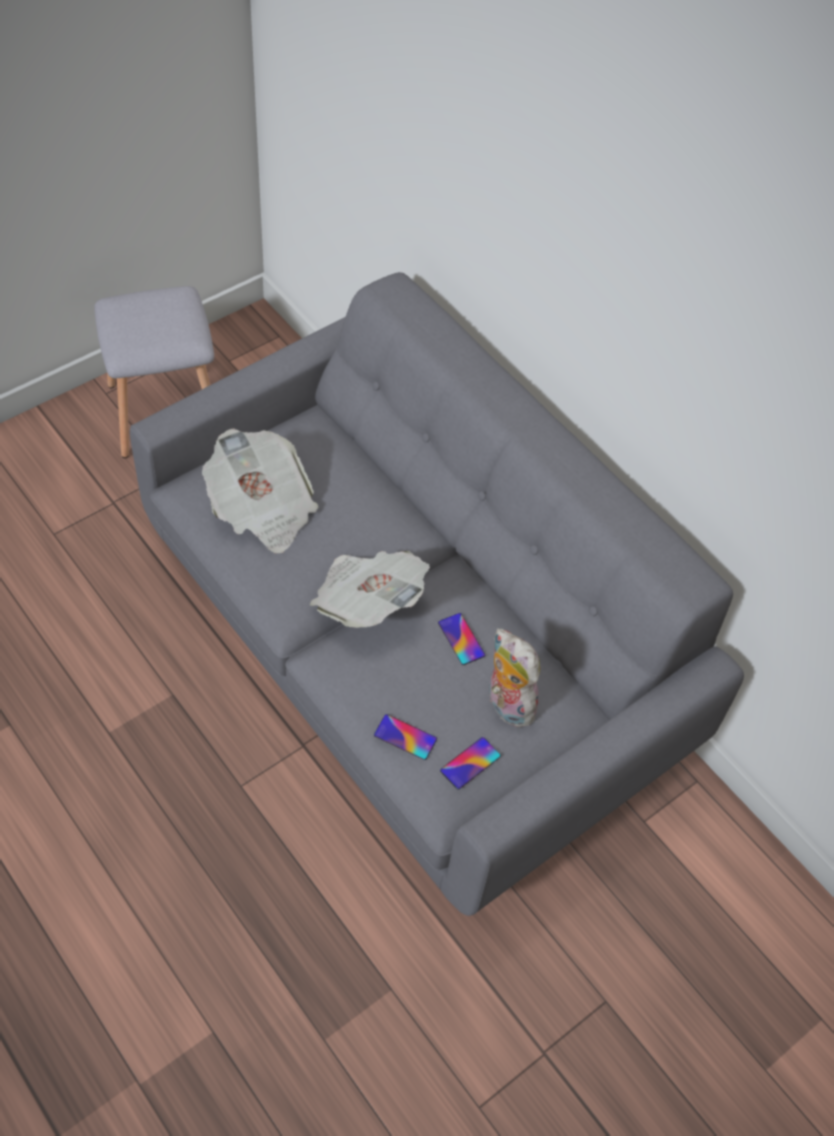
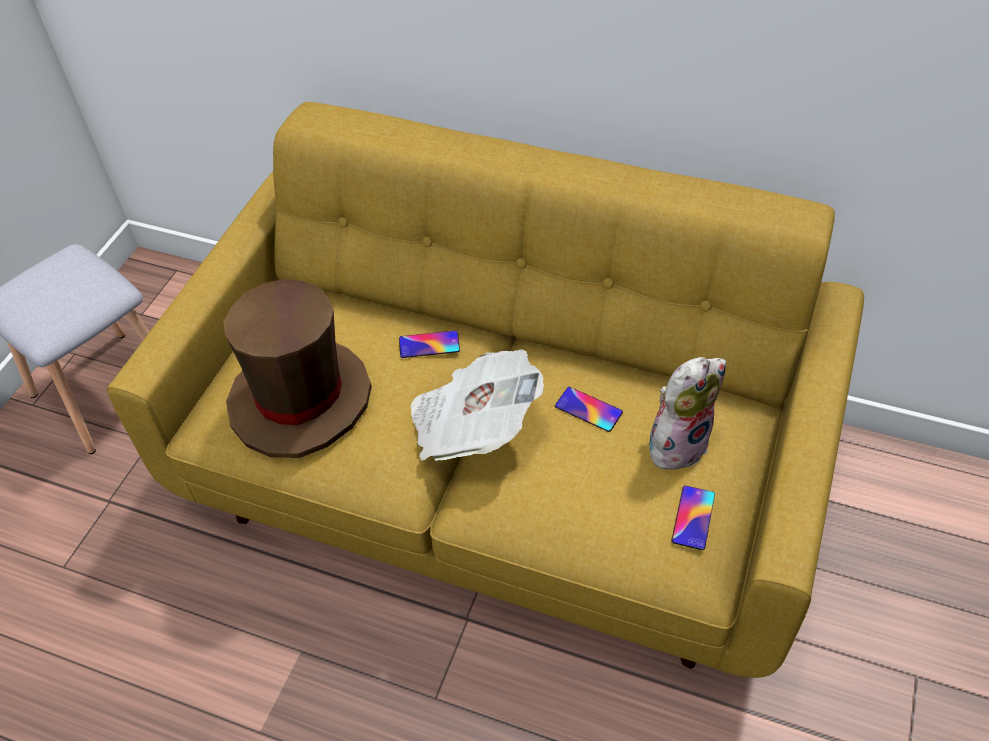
camera: 25 degrees left, 5 degrees down
(262, 509) = (301, 399): newspaper -> brown hat
(405, 737) = (613, 531): phone -> phone (429, 345)
(410, 654) = (502, 474): grey sofa -> yellow sofa
(506, 704) = (677, 443): plush toy -> plush toy turned 120 degrees clockwise

